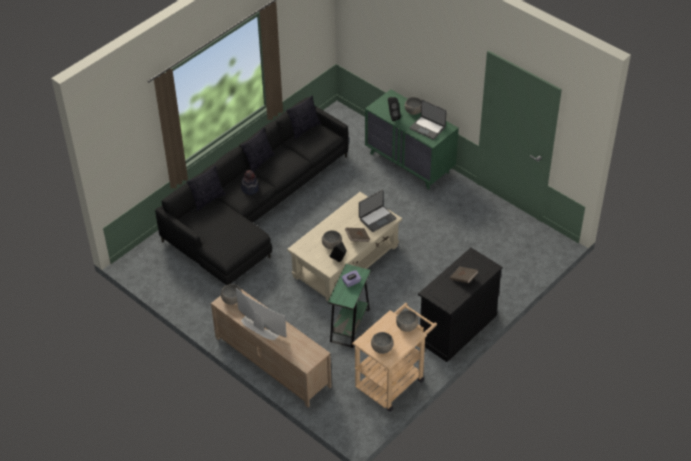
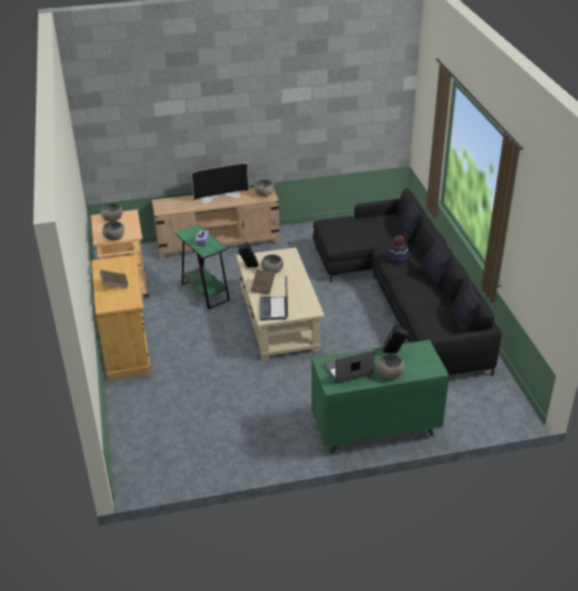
camera: 125 degrees right, 10 degrees down
(457, 328) = (126, 348): black cabinet -> beige cabinet

